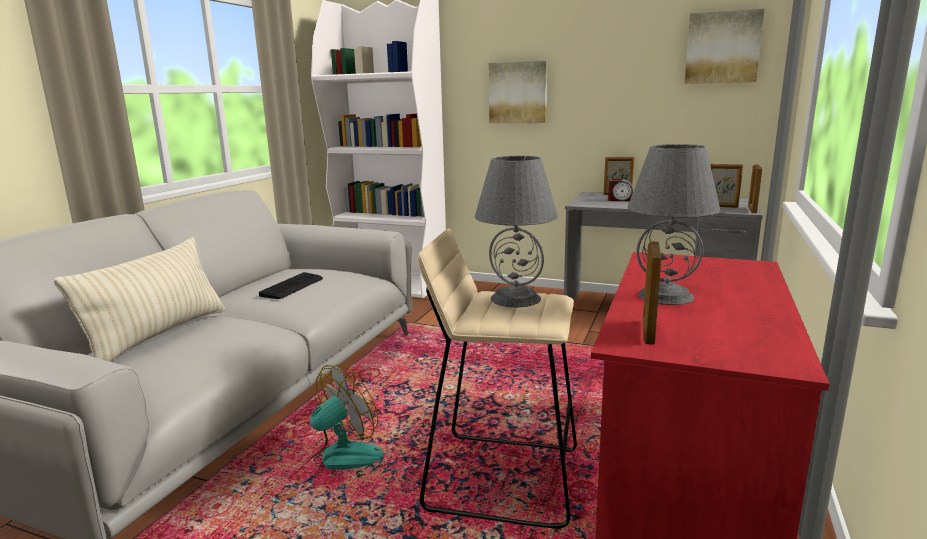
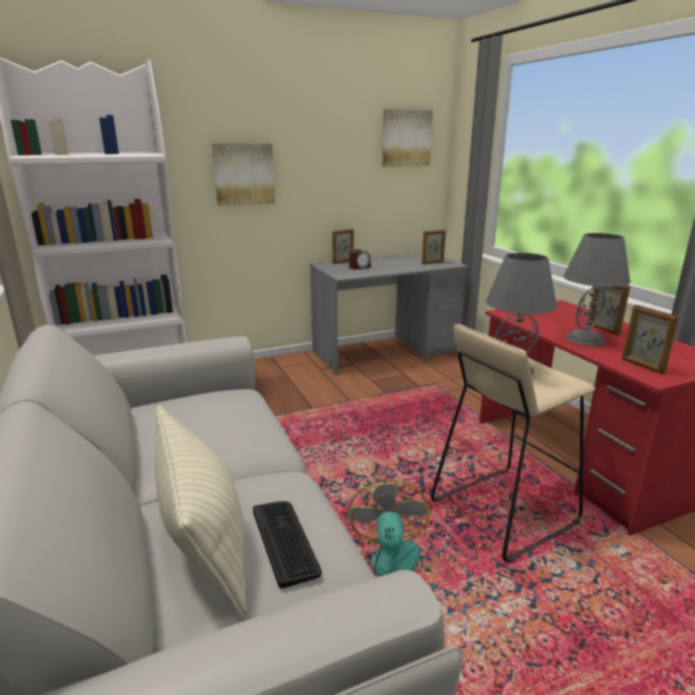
camera: 45 degrees left, 5 degrees up
(292, 286) = (211, 427): keyboard -> keyboard (285, 541)
(752, 210) = (455, 263): picture frame -> picture frame (603, 329)

